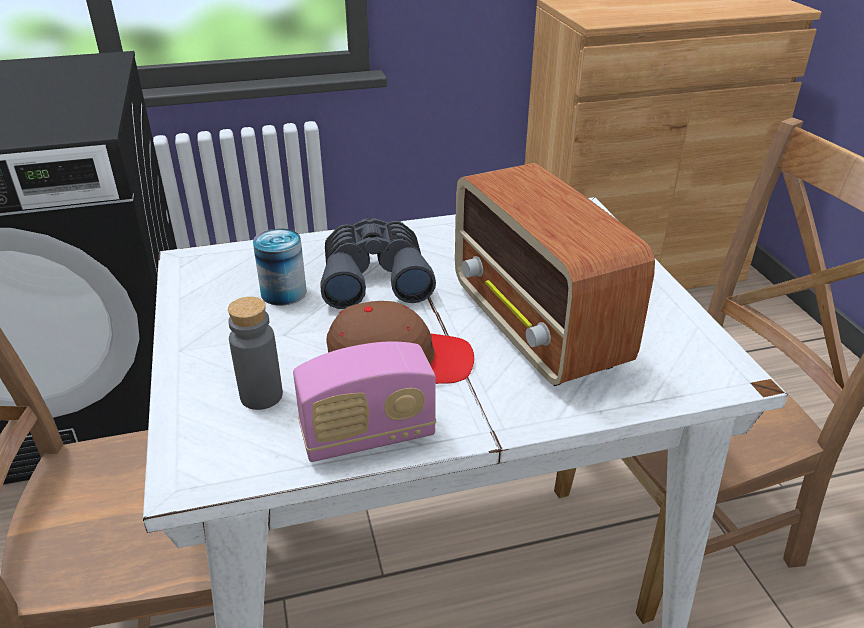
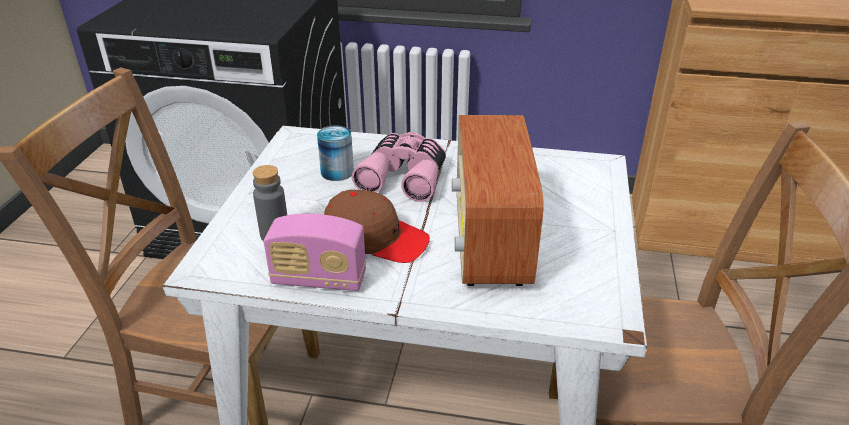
camera: 25 degrees right, 0 degrees up
(375, 277) = (404, 176): grey binoculars -> pink binoculars

